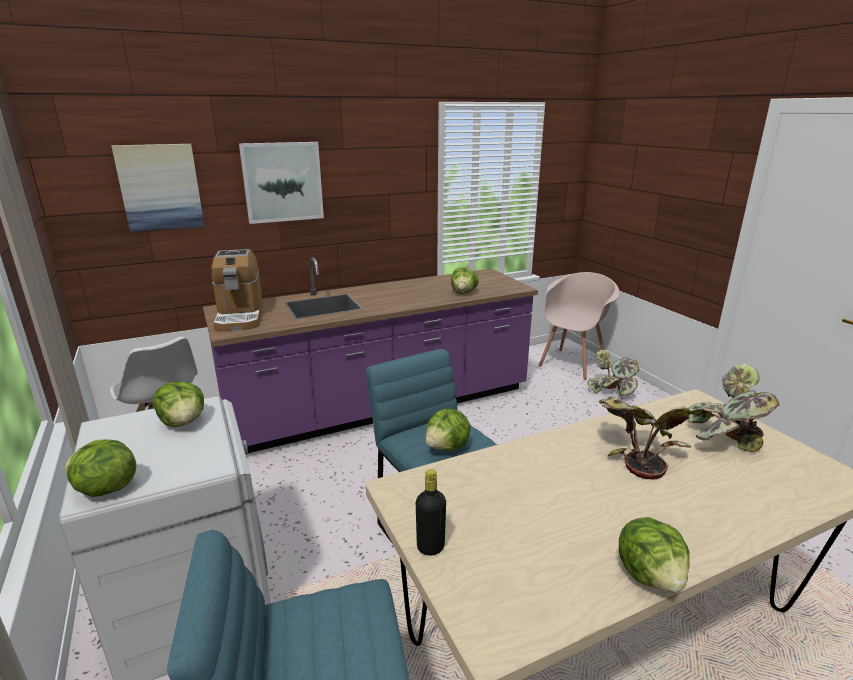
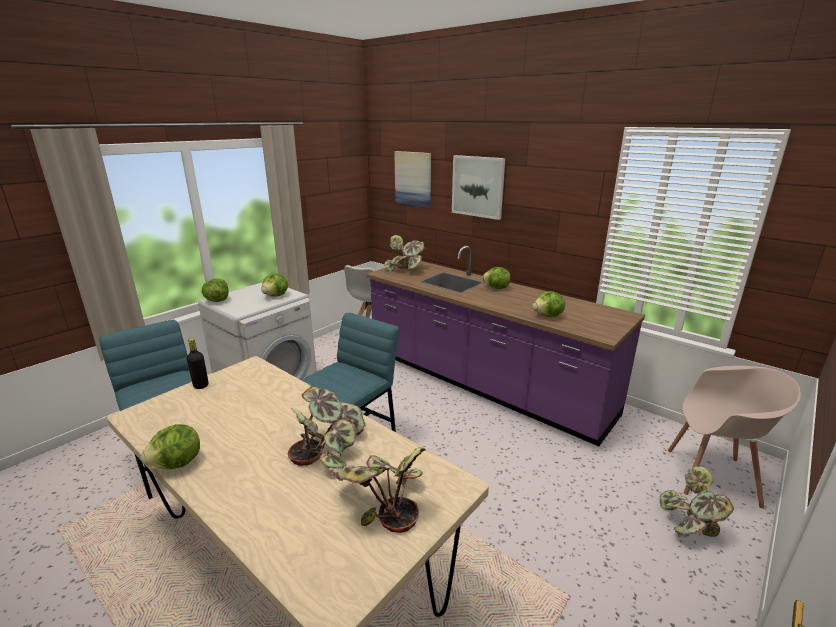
camera: 65 degrees right, 0 degrees up
(240, 317) = (406, 269): coffee machine -> potted plant
(447, 447) = (329, 381): lettuce -> lettuce (496, 288)

